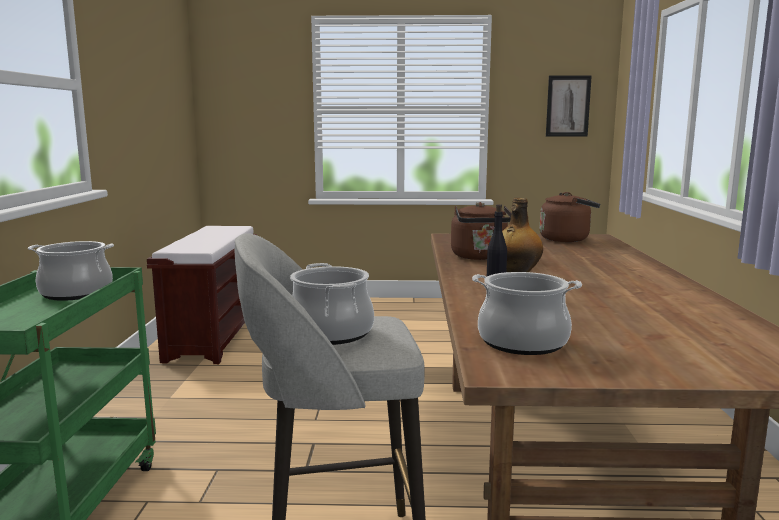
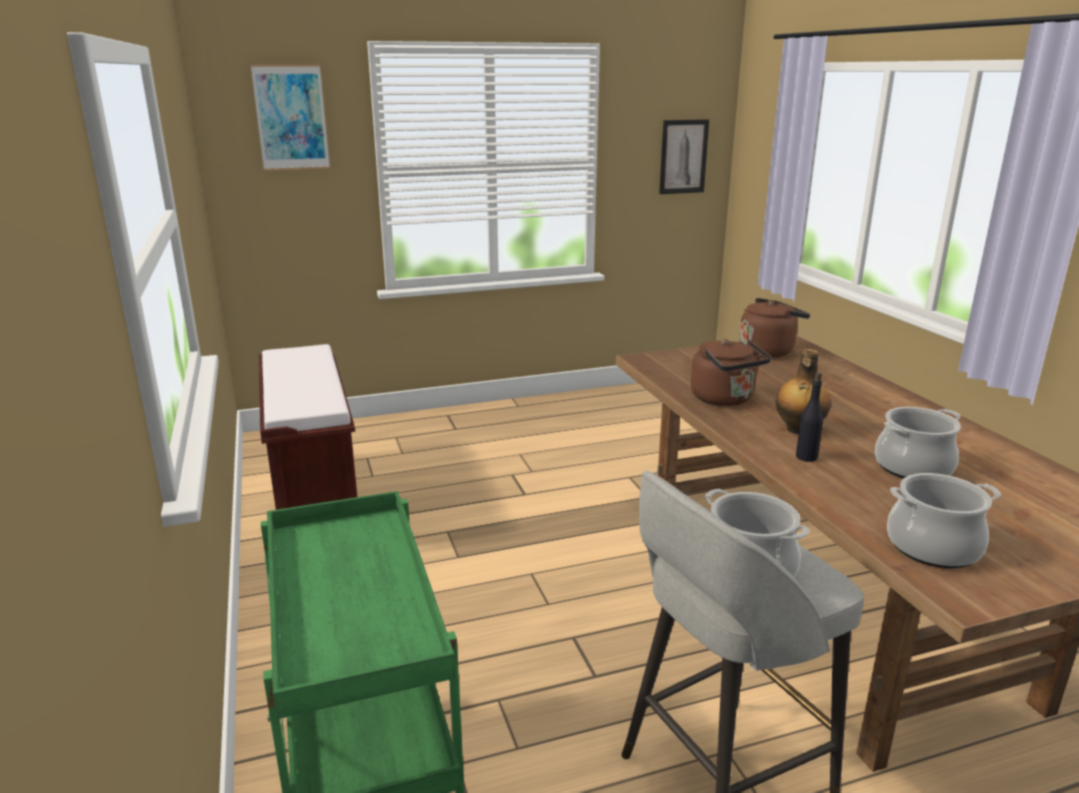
camera: 20 degrees left, 10 degrees up
(76, 293) = (349, 547): cooking pot -> cooking pot (912, 467)
(255, 69) = (291, 118): none -> picture

